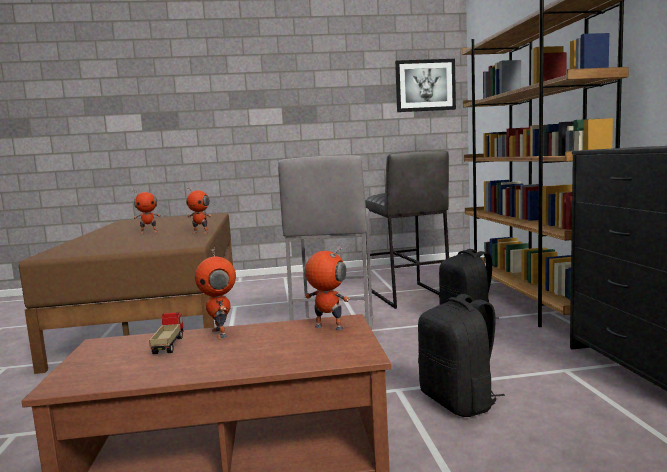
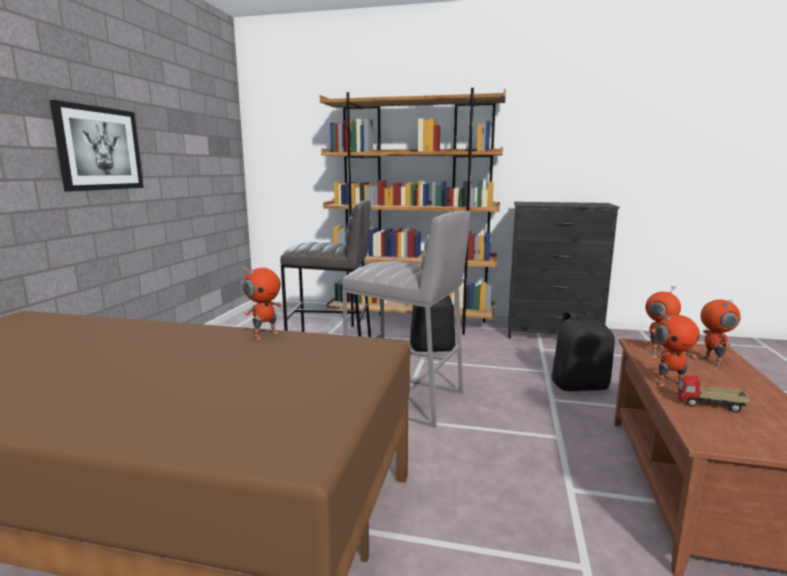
camera: 70 degrees left, 5 degrees up
(149, 232) = (153, 365): toy robot -> toy robot (711, 361)
(425, 85) = (216, 119): picture -> picture (99, 148)

